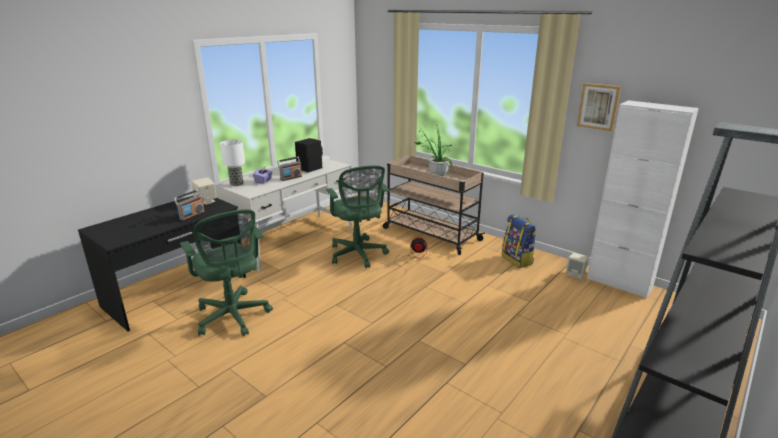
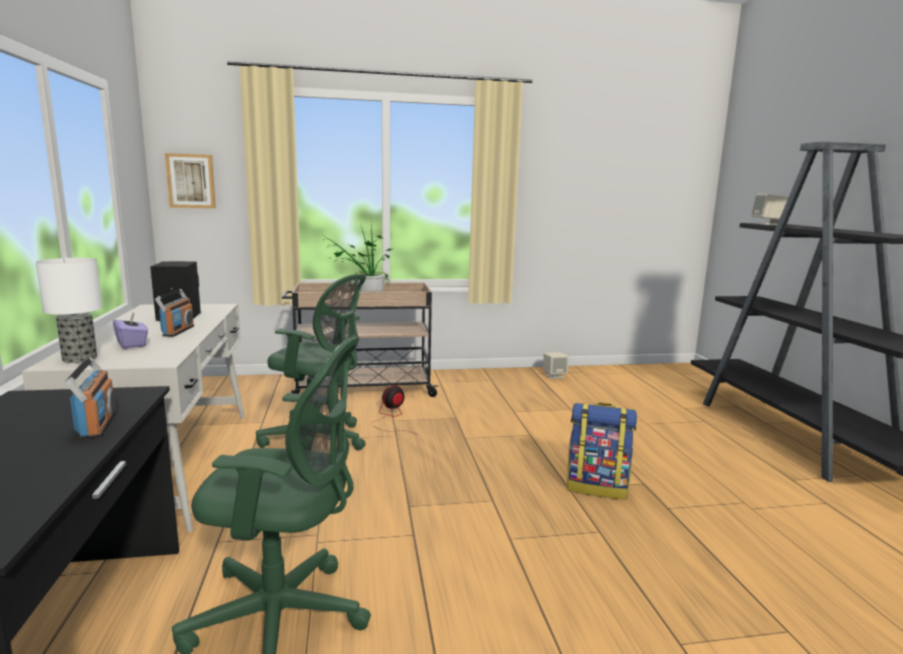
camera: 50 degrees left, 10 degrees down
(206, 201) = (64, 399): beige speaker -> beige speaker (768, 224)
(517, 260) = (492, 382): backpack -> backpack (597, 487)
(598, 106) = (540, 185): picture -> picture (191, 181)
(619, 283) = (591, 371): white cabinet -> none

